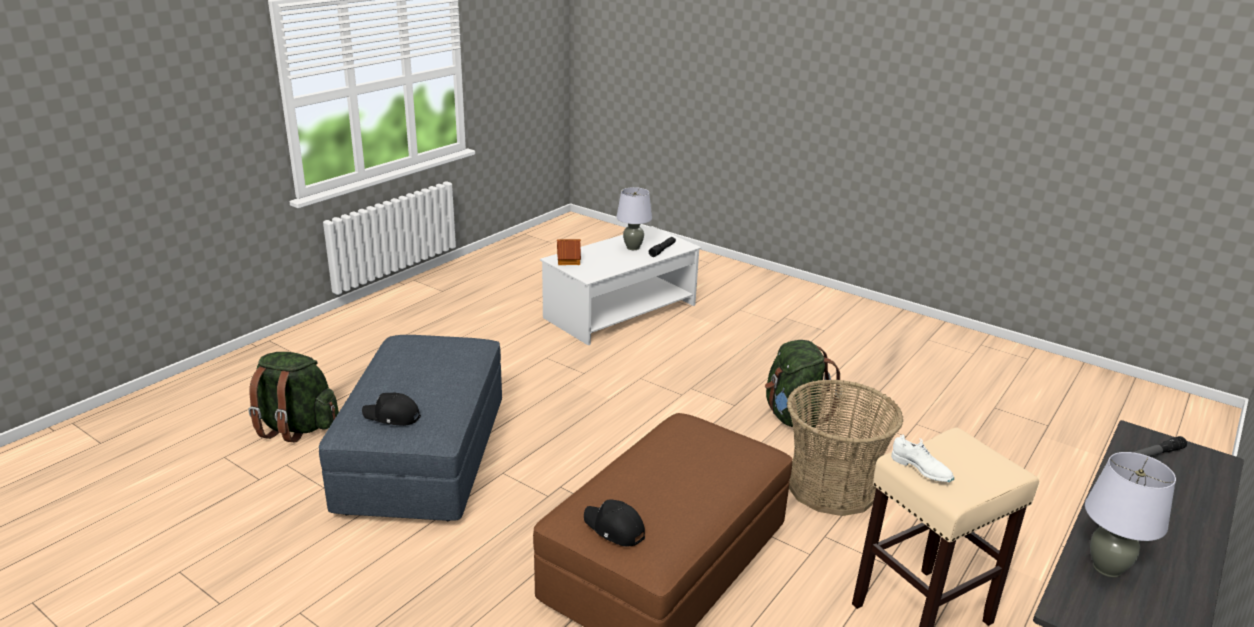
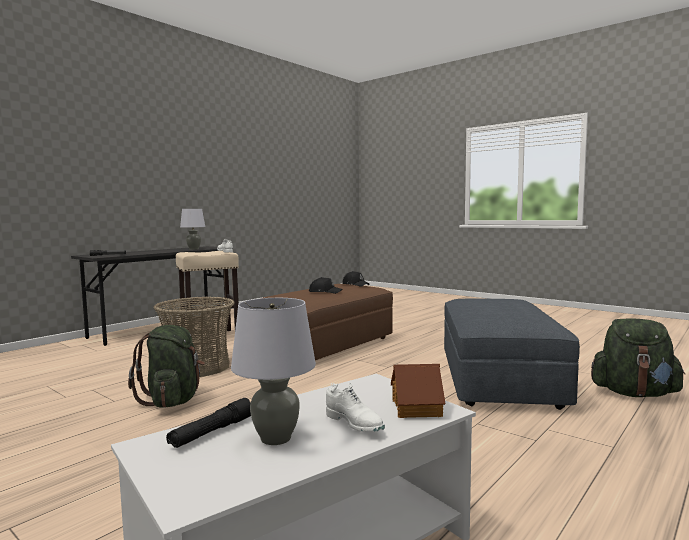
camera: 175 degrees left, 20 degrees down
(392, 416) = (495, 299): black cap -> black cap (325, 292)
(599, 253) = (354, 424): none -> white shoe

